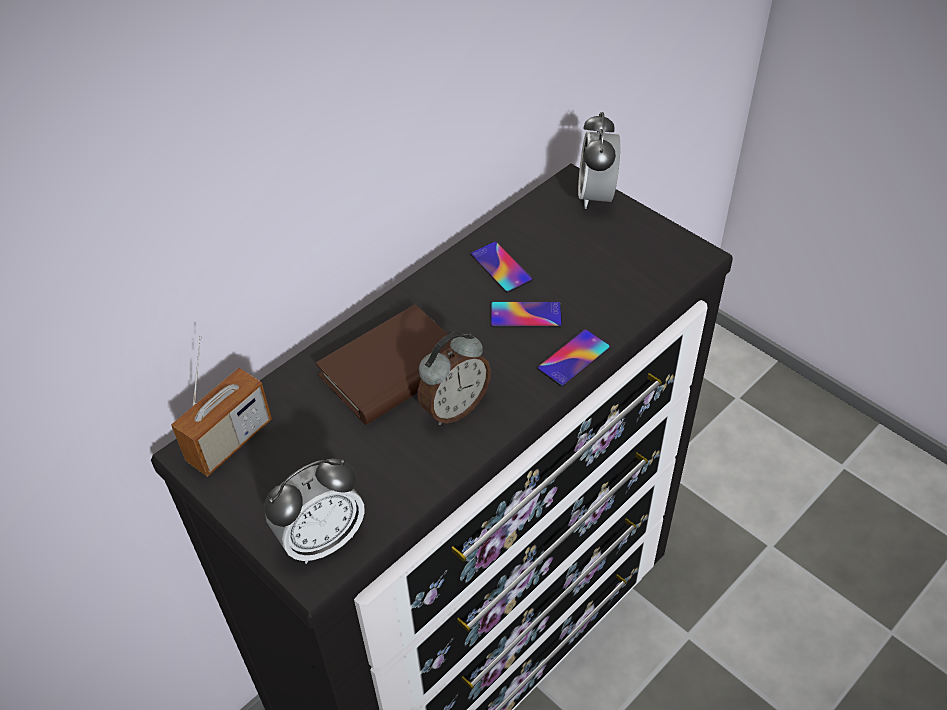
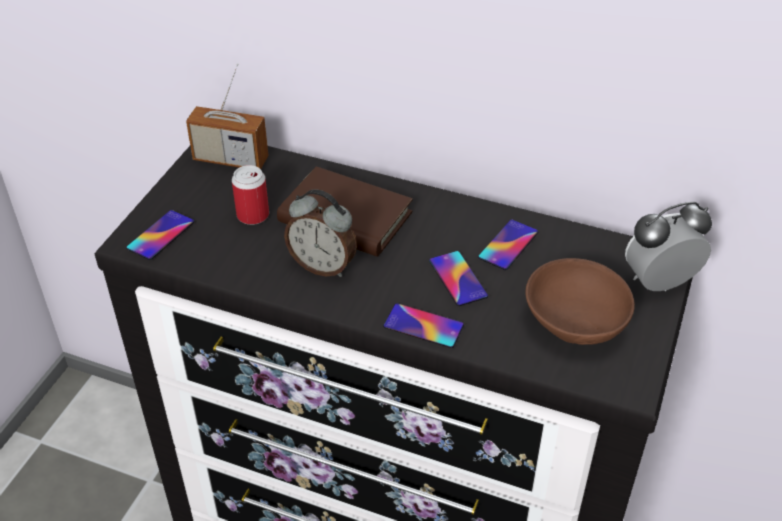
camera: 65 degrees right, 5 degrees down
(322, 539) = (161, 235): alarm clock -> phone
(341, 445) = (253, 215): none -> can
(615, 259) = (576, 321): none -> brown bowl

